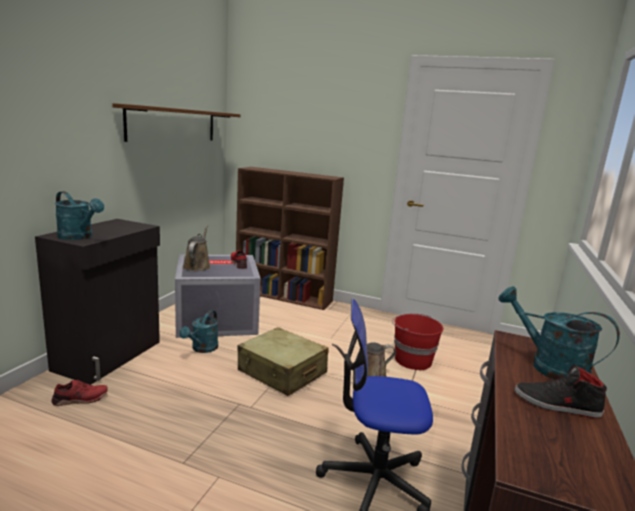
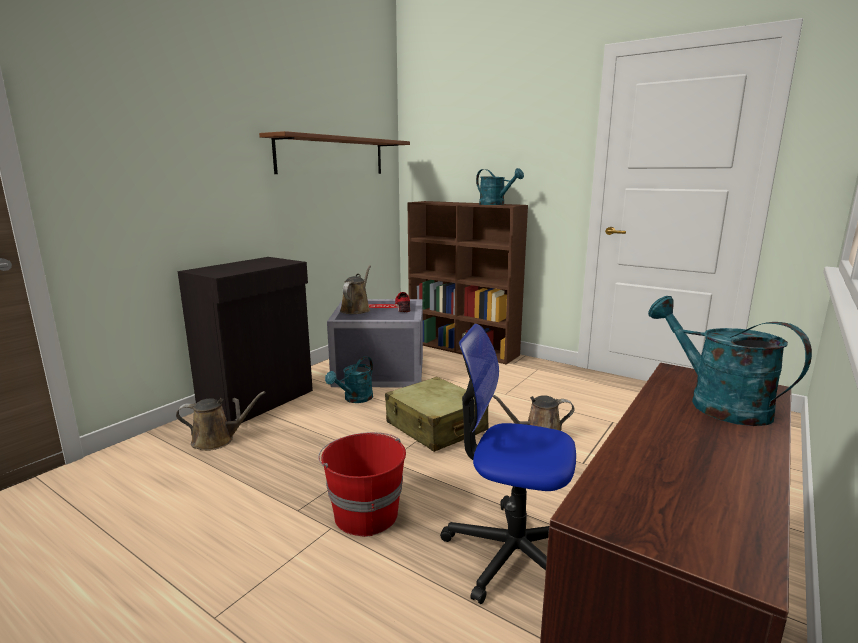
camera: 15 degrees right, 0 degrees up
(79, 237) = (218, 271): turquoise watering can -> turquoise watering can (496, 204)
(80, 399) = (217, 440): red shoe -> brown watering can
(412, 360) = (602, 422): red bucket -> red bucket (365, 514)
(557, 404) = (700, 445): black shoe -> none

